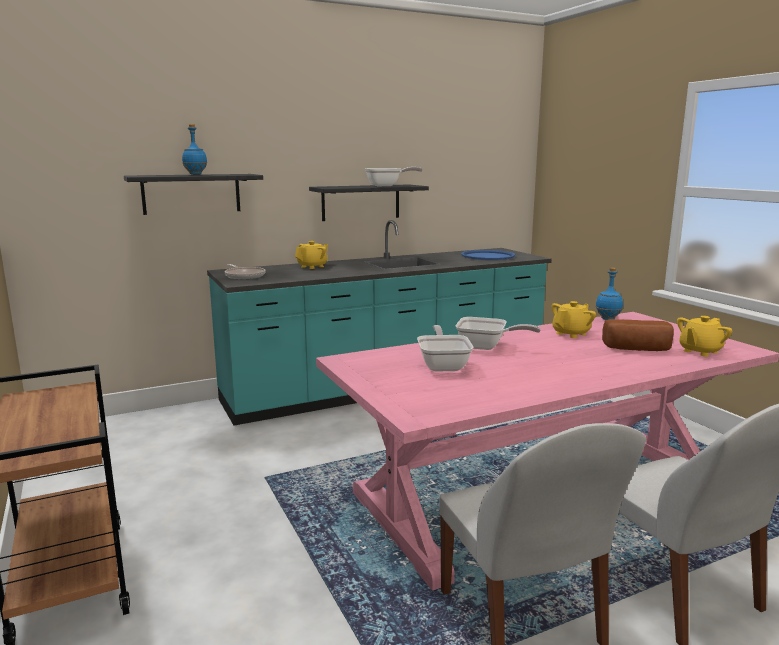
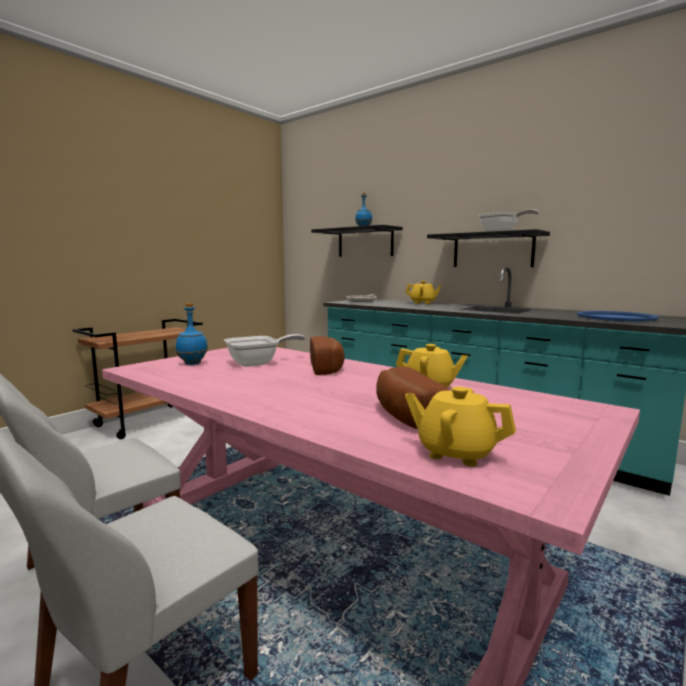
camera: 65 degrees right, 5 degrees down
(486, 347) = (328, 368): frying pan -> bread
(607, 319) = (547, 398): blue bottle -> blue bottle (192, 363)

